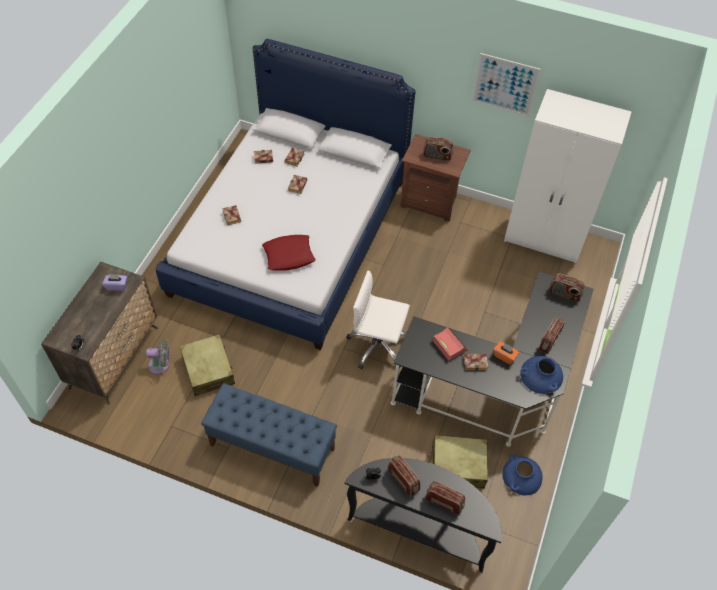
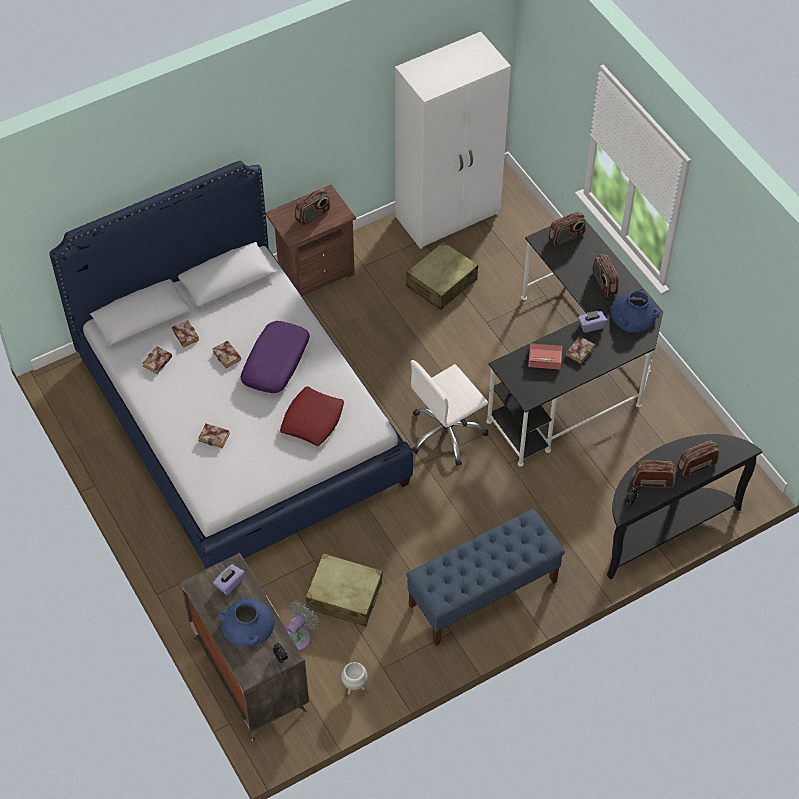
camera: 50 degrees left, 0 degrees up
(145, 419) = (355, 687): none -> white planter
(315, 211) = (276, 363): none -> purple pillow
(457, 466) = (627, 458): beige suitcase -> beige suitcase (441, 283)
(504, 356) = (591, 326): orange tissue box -> purple tissue box
(505, 85) = (349, 92): picture -> none
(521, 476) = (677, 417): blue vase -> blue vase (247, 624)

